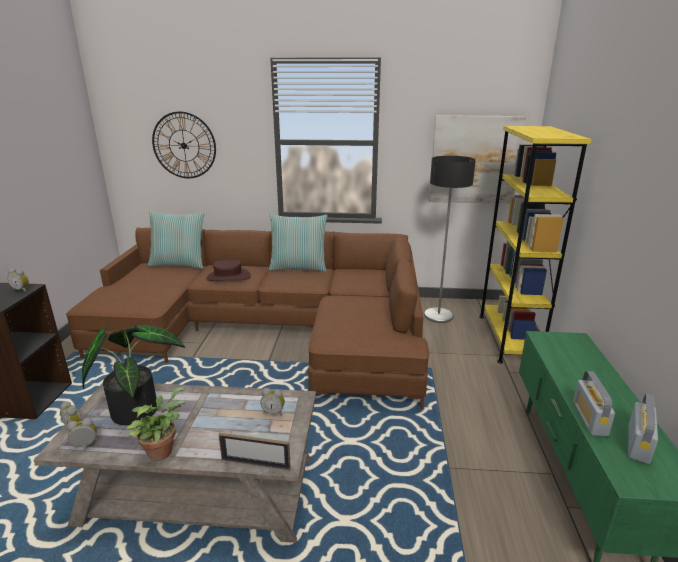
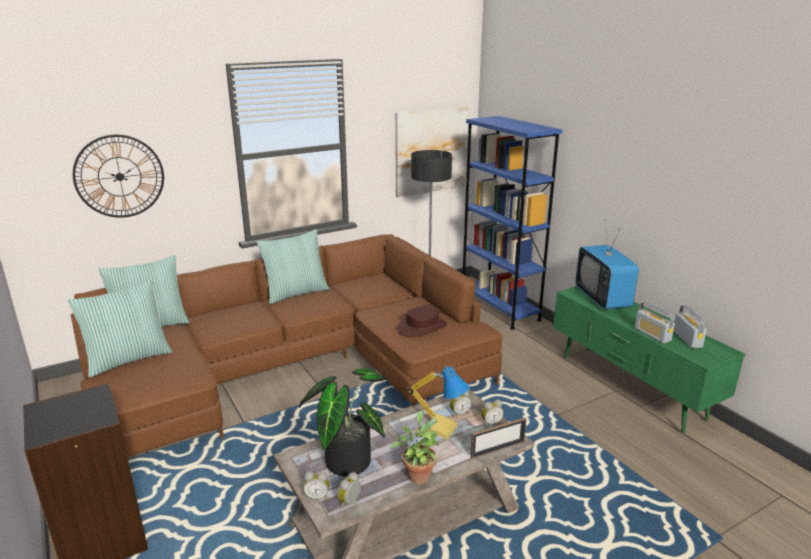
camera: 35 degrees left, 0 degrees up
(22, 290) = (93, 397): alarm clock -> alarm clock (490, 423)
(136, 281) = (128, 359): none -> pillow
(228, 277) = (235, 323): brown hat -> brown hat (422, 327)
(240, 418) = (442, 428): none -> table lamp
(508, 338) = (499, 308): yellow bookcase -> blue bookcase
(574, 355) = (602, 299): none -> television

